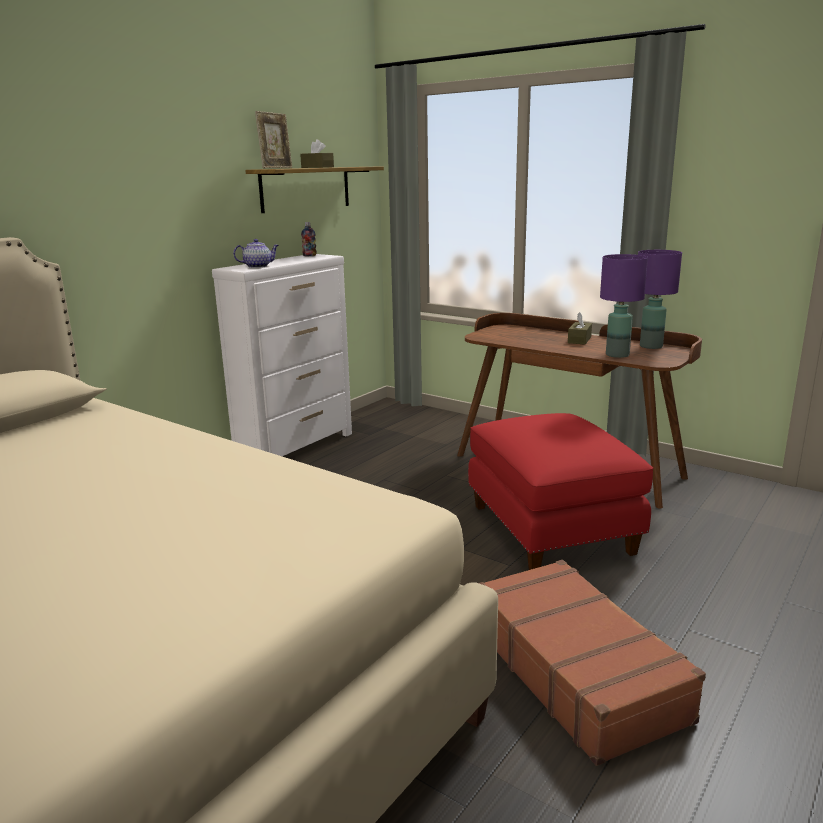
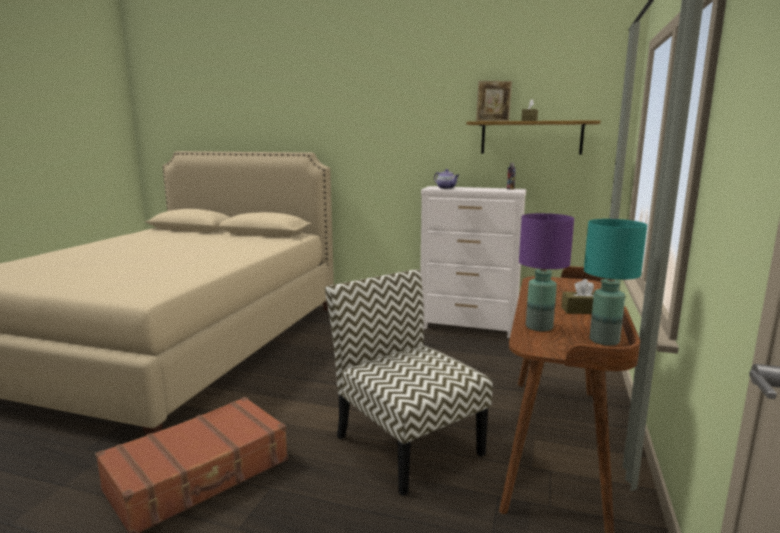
camera: 70 degrees right, 5 degrees down
(548, 529) = (406, 444): red ottoman -> chair
(651, 346) = (605, 340): purple table lamp -> turquoise table lamp

